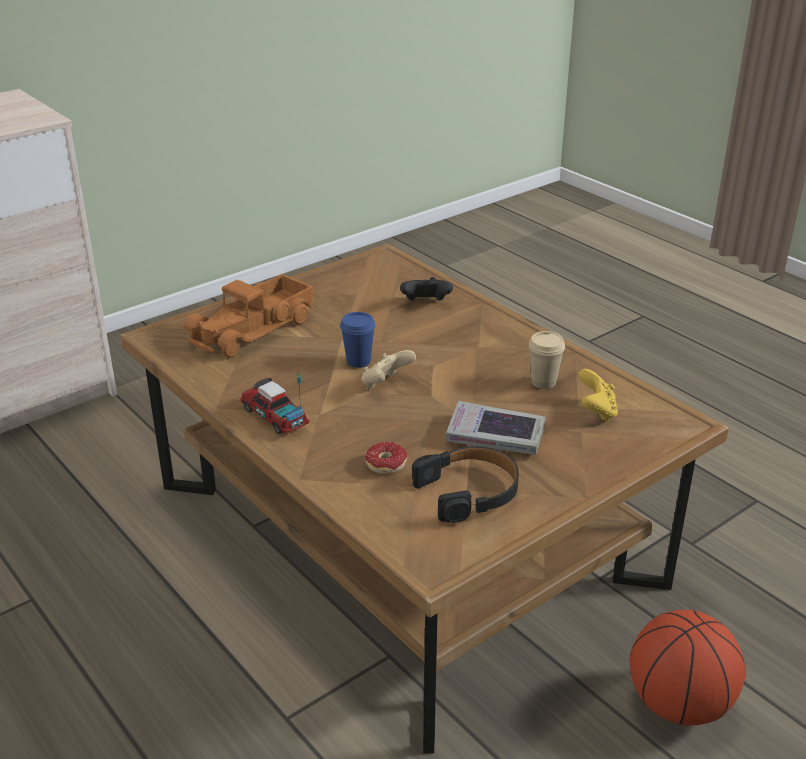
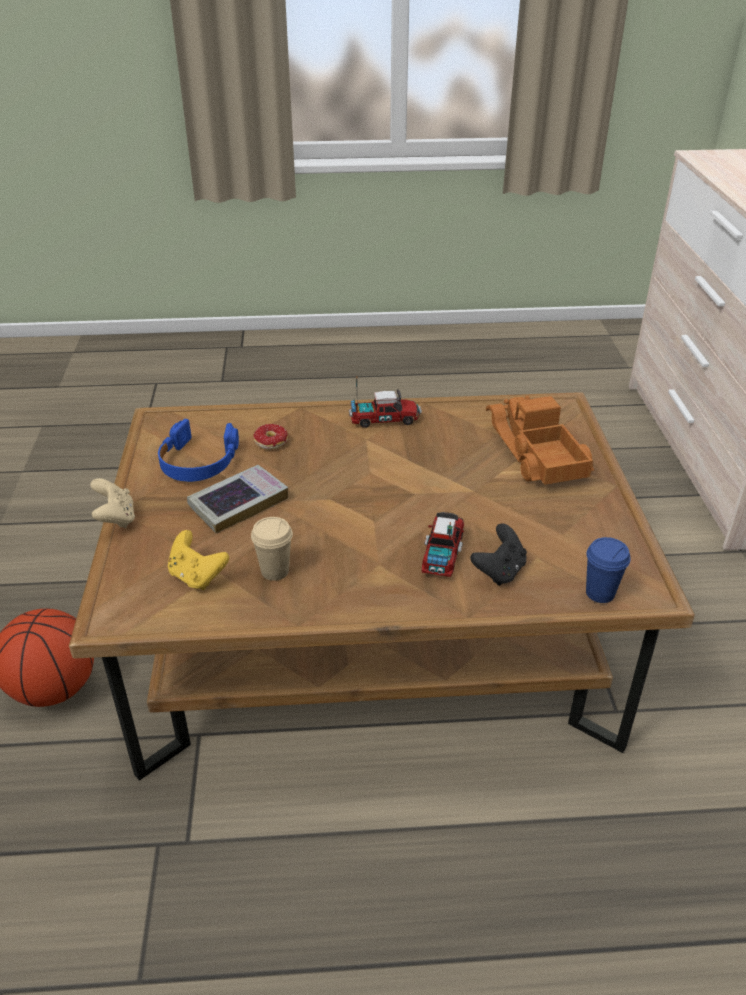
camera: 125 degrees right, 5 degrees up
(358, 361) = (424, 484): blue cup -> blue cup (600, 593)
(385, 384) = (372, 483): beige game controller -> beige game controller (116, 519)
(433, 328) = (443, 552): none -> toy truck
(469, 492) = (198, 462): black headphones -> blue headphones

